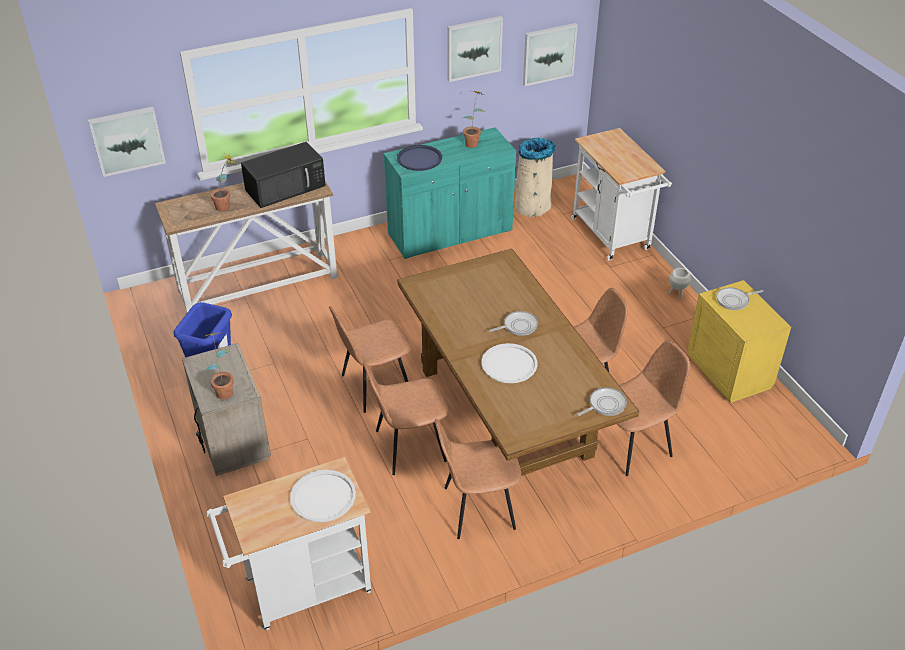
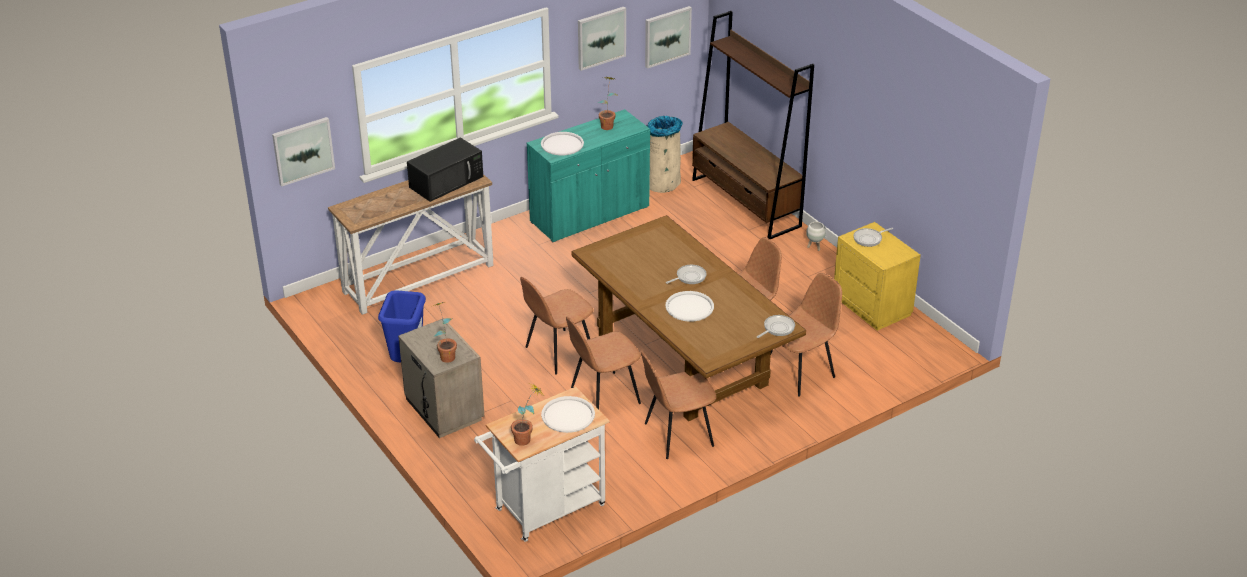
camera: 10 degrees left, 5 degrees down
(227, 207) = (398, 204): potted plant -> potted plant (527, 439)
(419, 158) = (562, 144): blue tray -> white tray
(613, 237) = (746, 203): white cart -> brown bookcase

